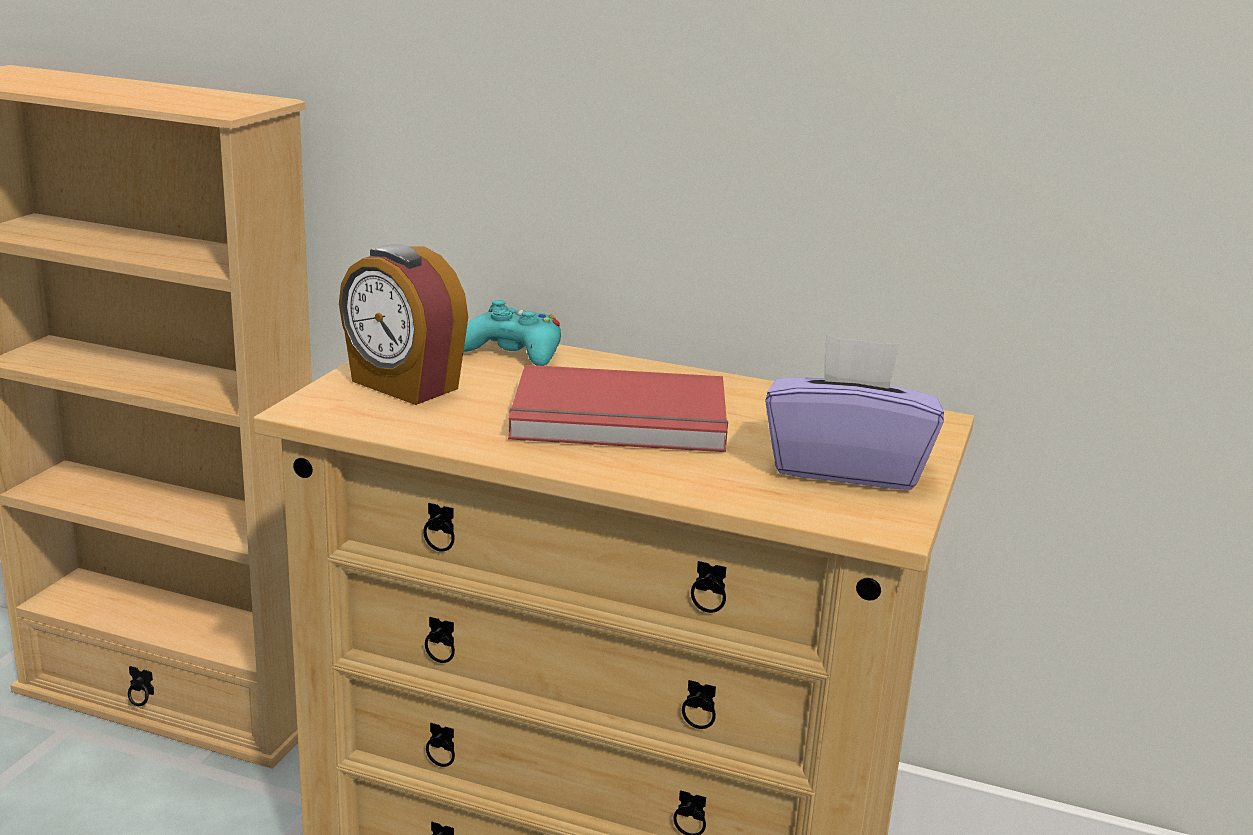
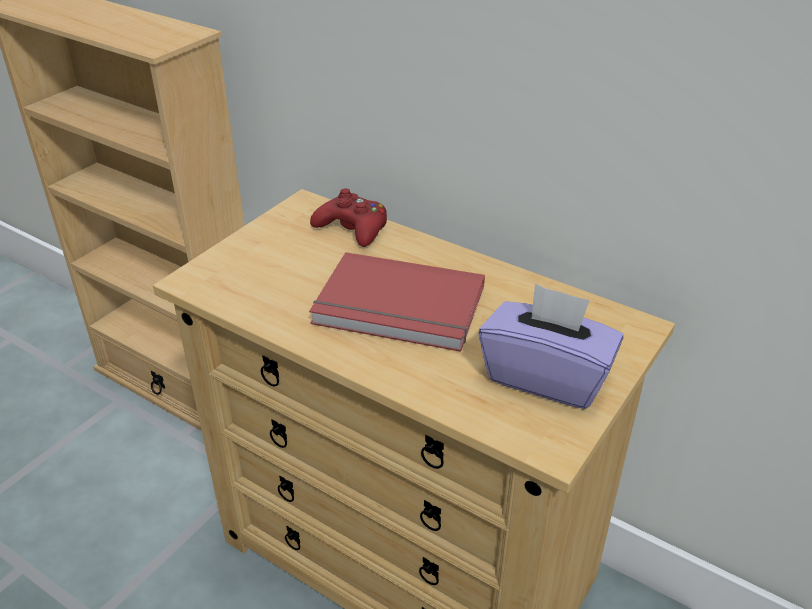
camera: 15 degrees right, 15 degrees up
(402, 386) = (262, 260): alarm clock -> none
(513, 352) = (353, 228): turquoise game controller -> red game controller

